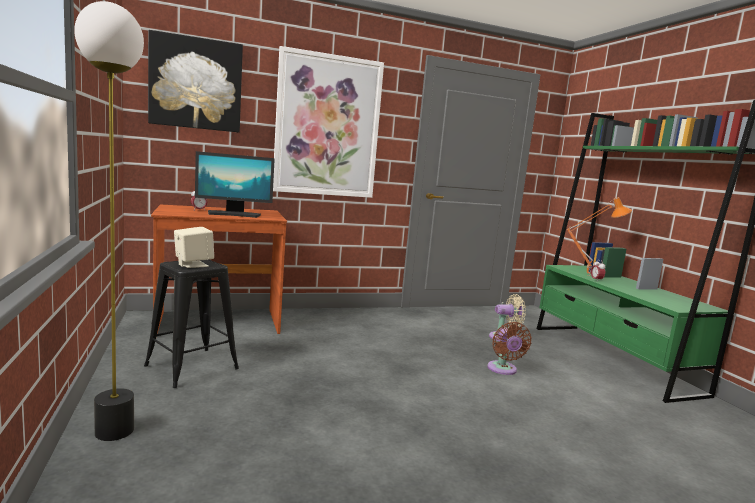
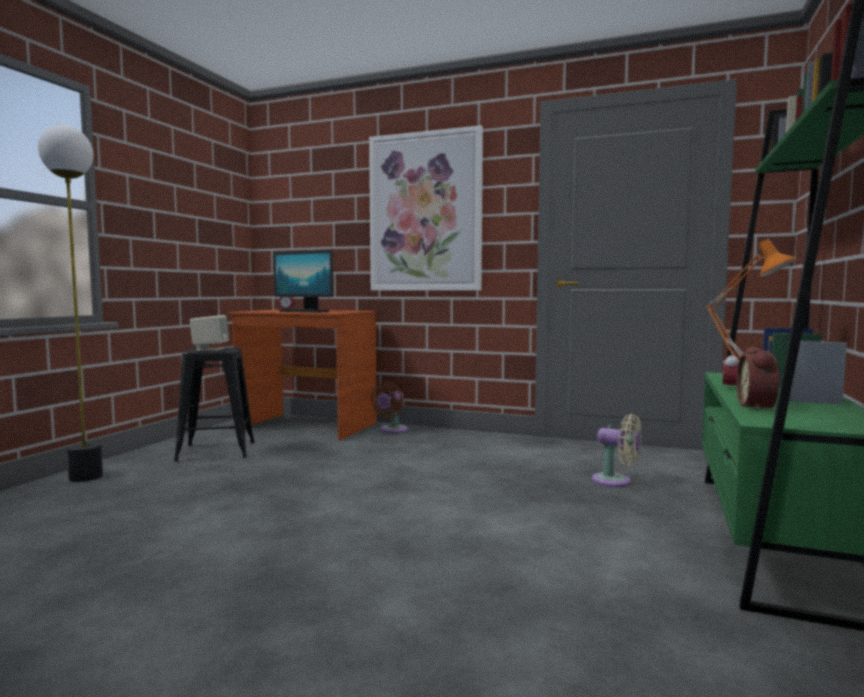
camera: 40 degrees right, 5 degrees down
(196, 84) = (303, 192): picture -> none
(503, 370) = (523, 510): brown fan -> brown fan (391, 430)
(646, 296) = (759, 407): none -> alarm clock

